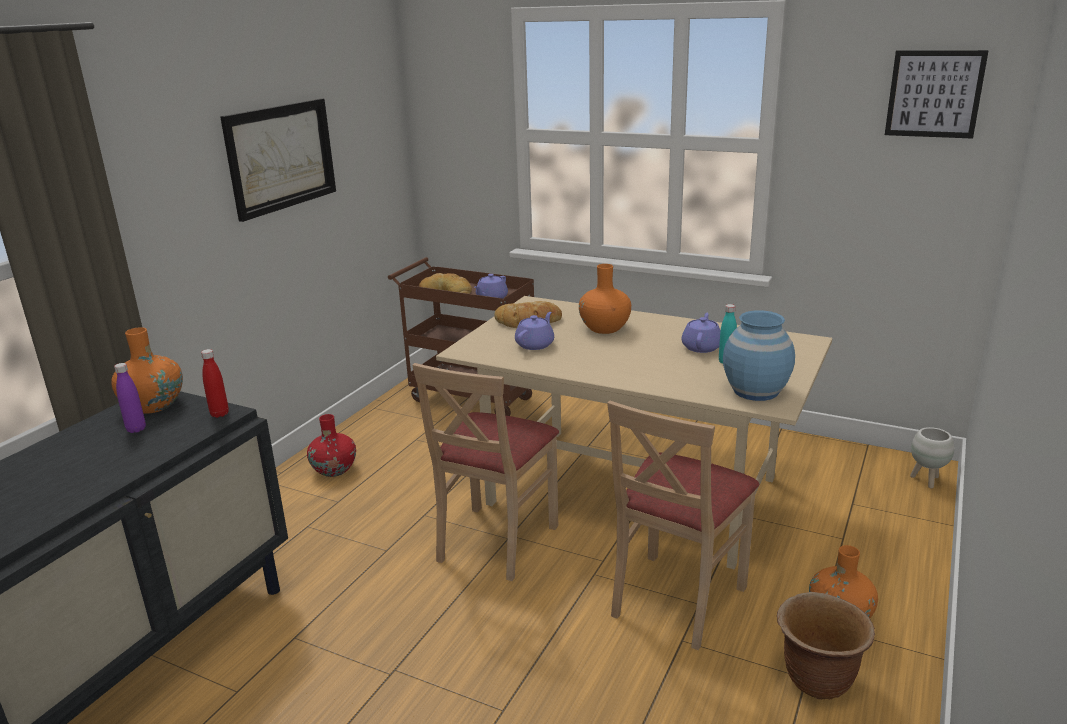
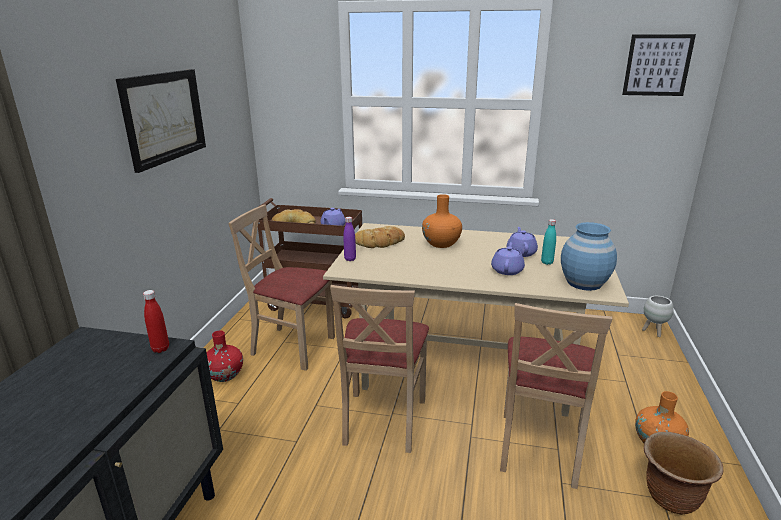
camera: 15 degrees left, 0 degrees up
(136, 429) = (80, 374): purple bottle -> purple bottle (350, 259)
(153, 405) = (88, 347): orange vase -> none
(424, 446) = (293, 346): none -> beige chair
(535, 344) = (397, 260): purple teapot -> purple teapot (507, 270)

